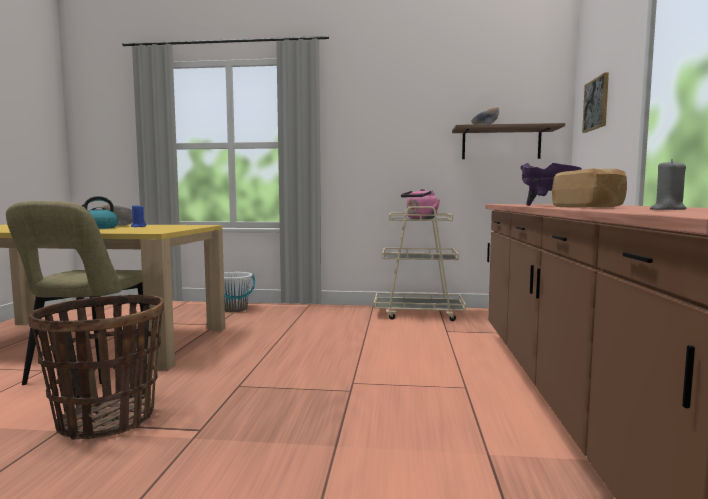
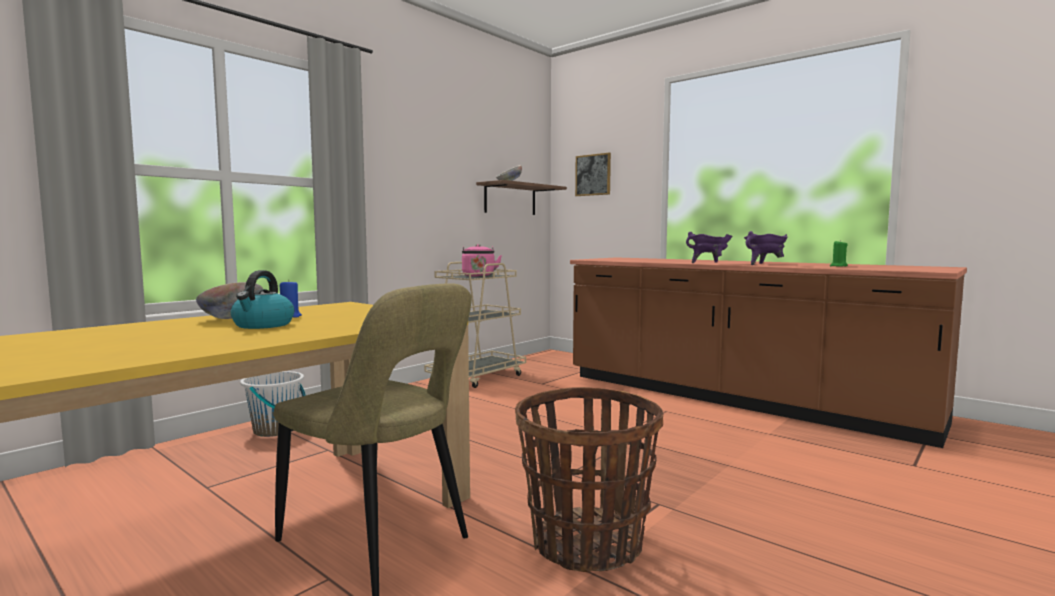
camera: 55 degrees left, 0 degrees up
(587, 207) = (764, 264): bread -> purple cooking pot
(667, 209) = (838, 266): grey candle -> green candle

